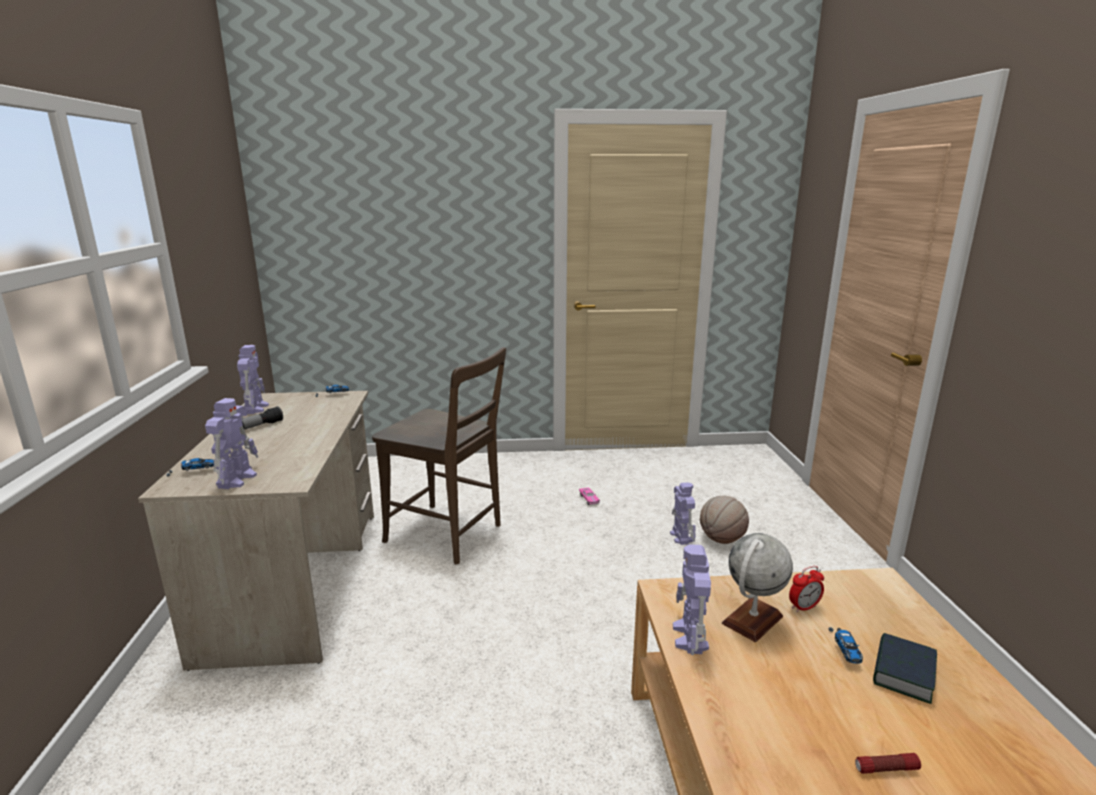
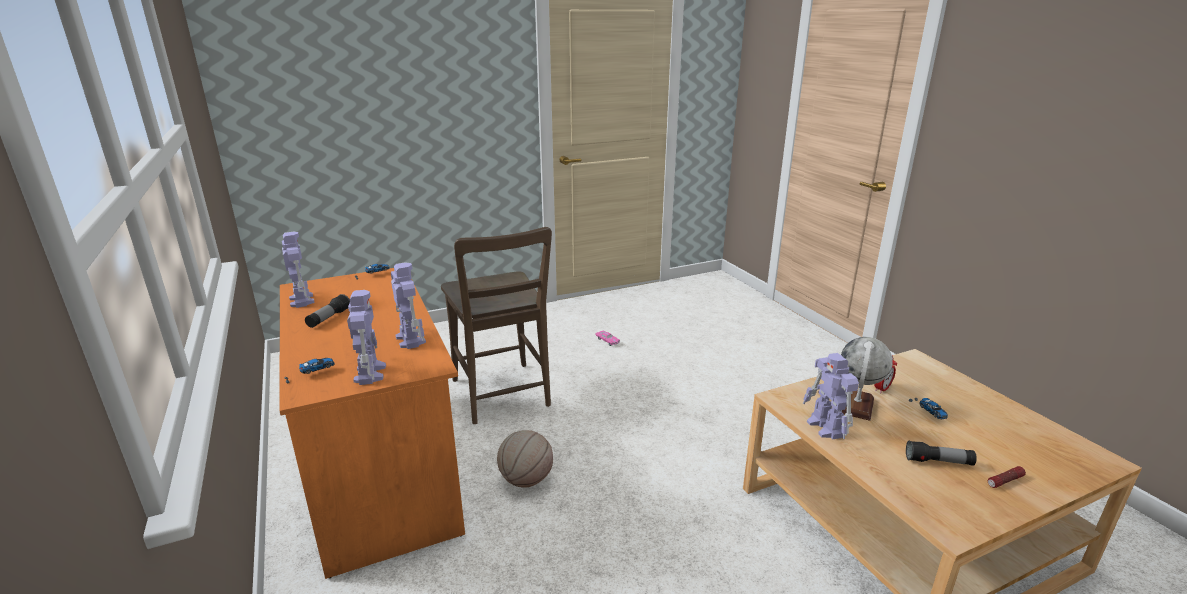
camera: 20 degrees left, 5 degrees up
(297, 580) = (380, 468): beige desk -> orange desk
(448, 535) = (502, 396): brown chair -> brown chair turned 60 degrees clockwise
(681, 536) = (703, 358): toy robot -> toy robot (410, 339)
(721, 539) = (735, 355): basketball -> basketball (526, 480)
(807, 716) = (938, 462): none -> flashlight
(903, 673) = (972, 419): book -> none

